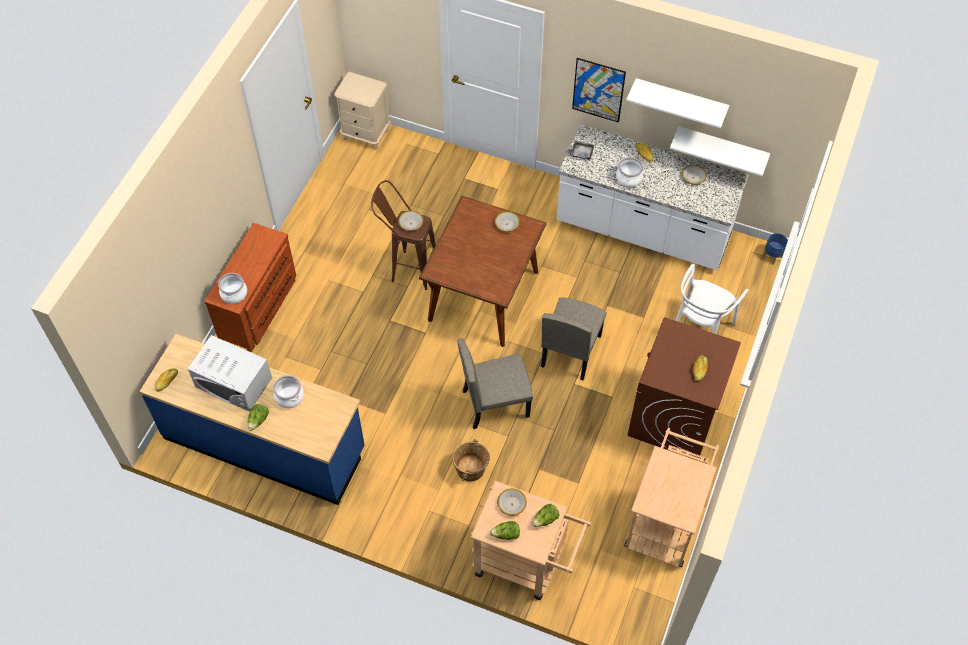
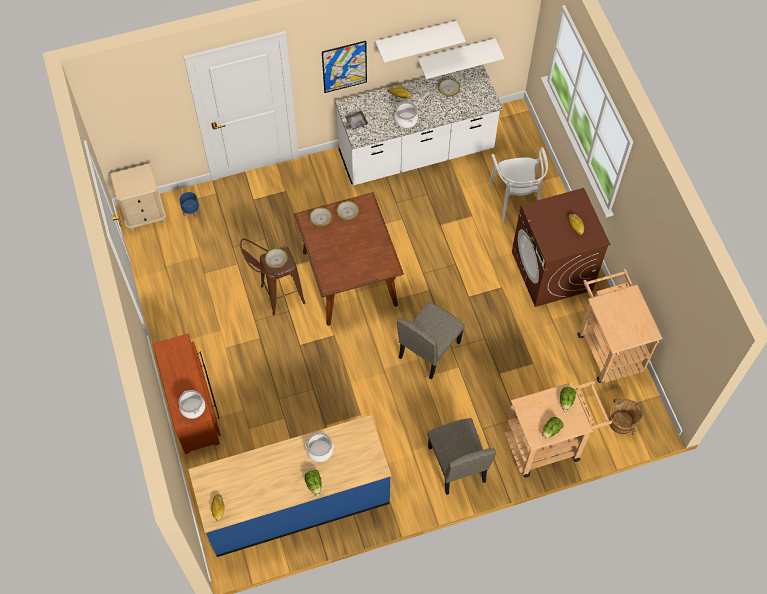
camera: 40 degrees left, 5 degrees up
(233, 382) = (268, 471): white microwave -> none
(471, 468) = (455, 407): brown bucket -> brown bucket (622, 422)
(512, 504) = (536, 407): bowl -> bowl (321, 219)
(570, 351) = (445, 275): beige chair -> beige chair (456, 464)
(772, 257) = (517, 112): blue planter -> blue planter (191, 212)

